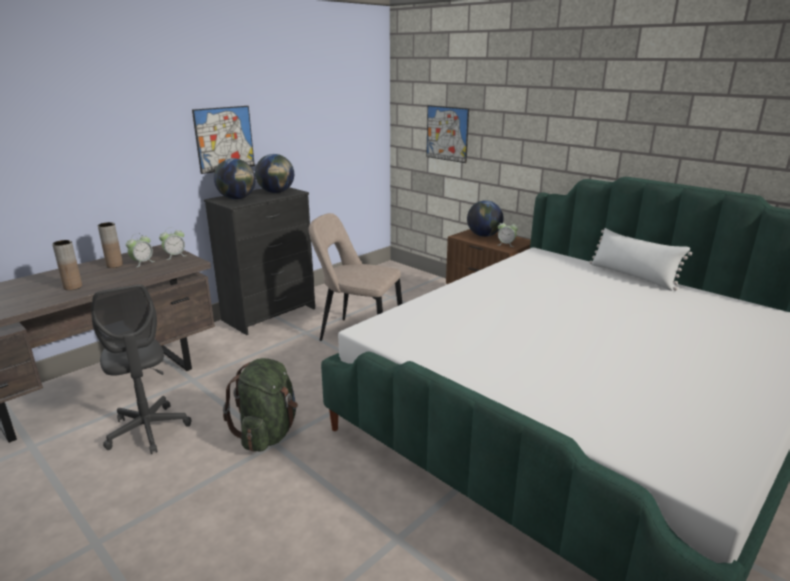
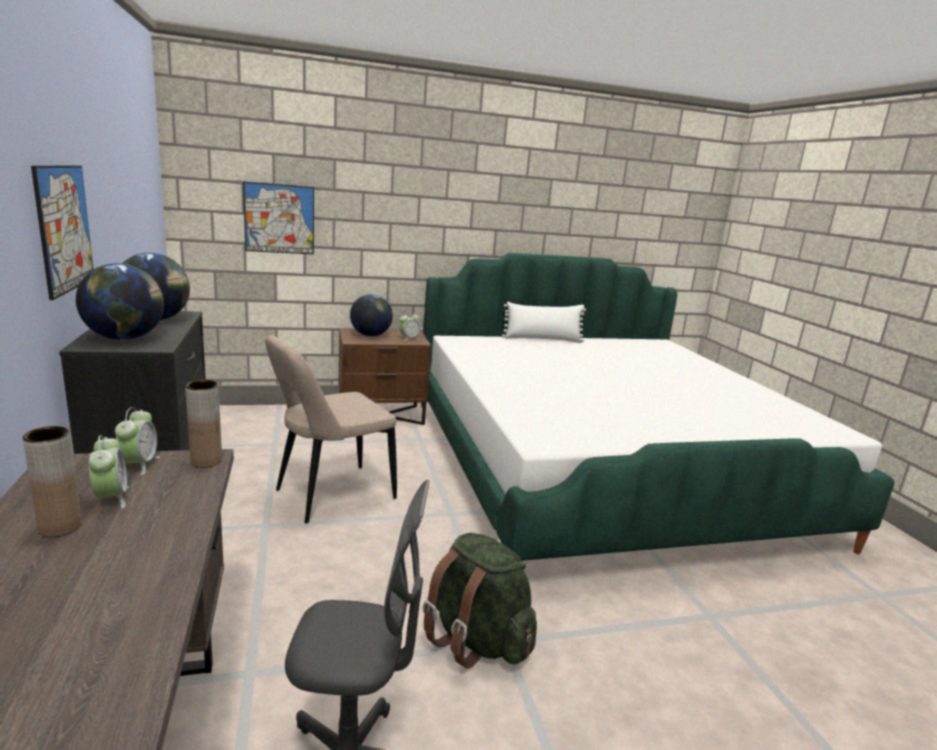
camera: 60 degrees left, 5 degrees down
(73, 287) = (107, 597): brown vase -> brown vase (206, 461)

